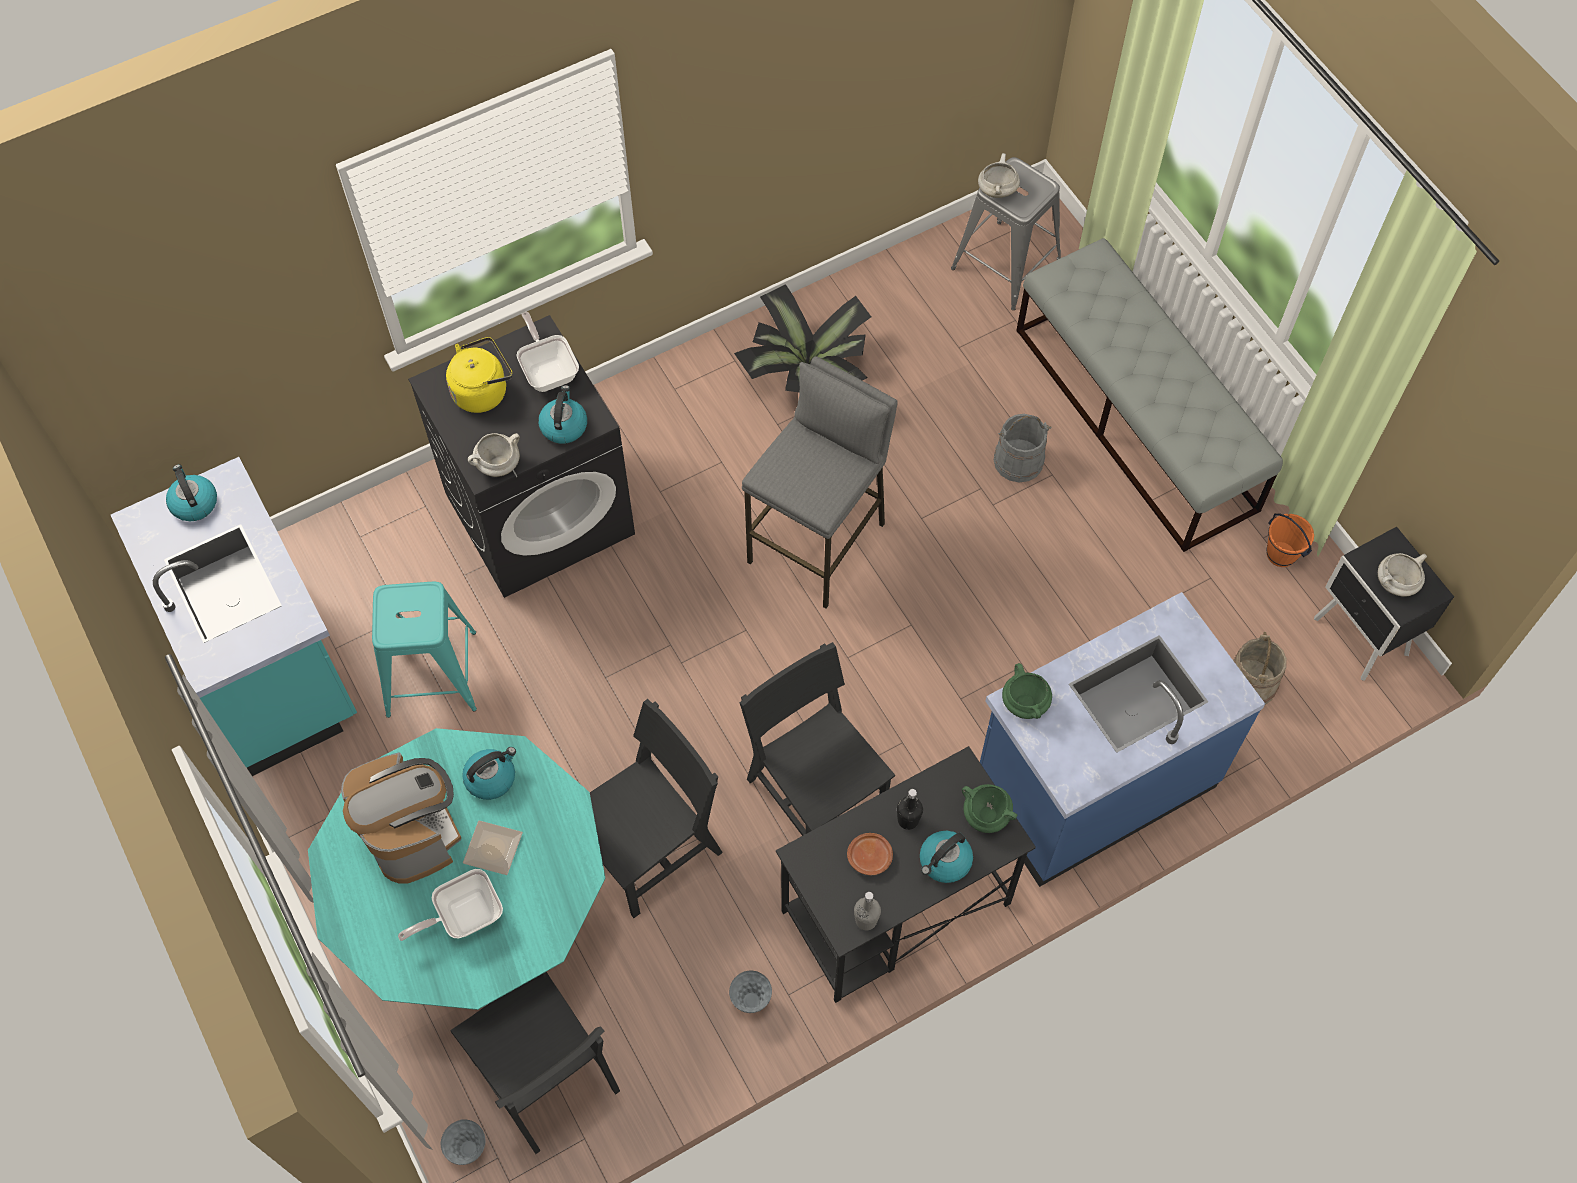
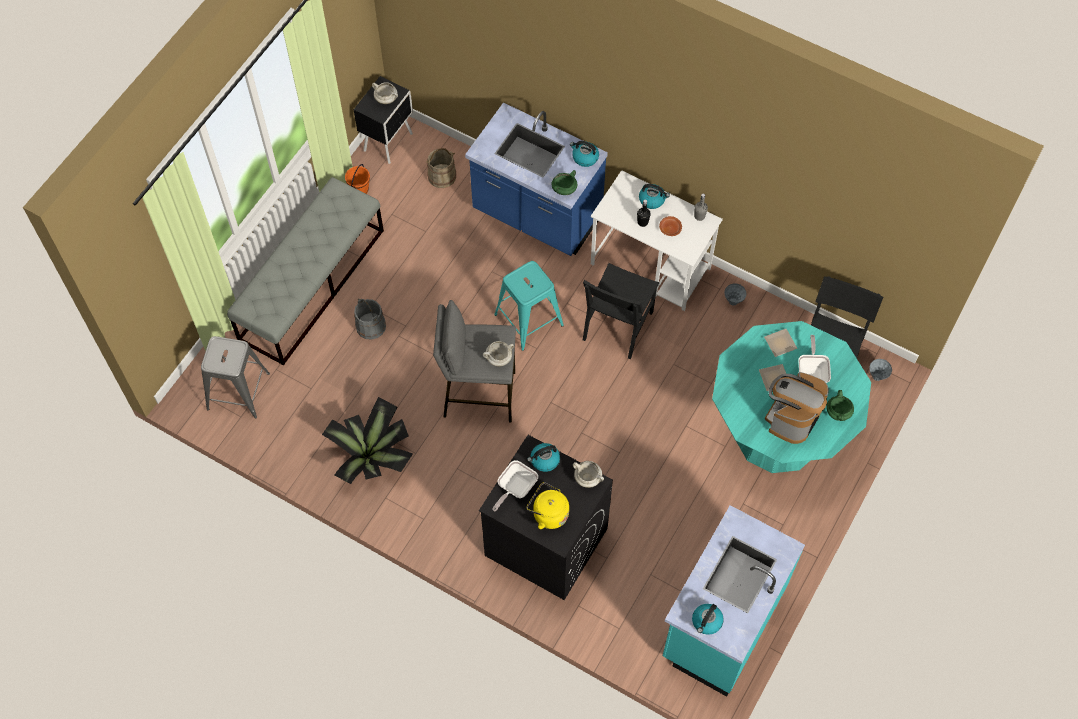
camera: 120 degrees left, 0 degrees up
(431, 674) = (673, 537): turquoise stool -> turquoise stool (529, 320)
(463, 915) = (812, 372): frying pan -> frying pan turned 120 degrees counterclockwise
(491, 777) = (742, 400): kettle -> kettle (584, 157)
(547, 900) = (780, 342): none -> plate
(650, 849) = (693, 381): black chair -> none
(894, 908) = (651, 267): black desk -> white desk
(985, 815) = (619, 194): green cooking pot -> green cooking pot (838, 413)
(997, 190) = (231, 365): white cooking pot -> white cooking pot (498, 359)

